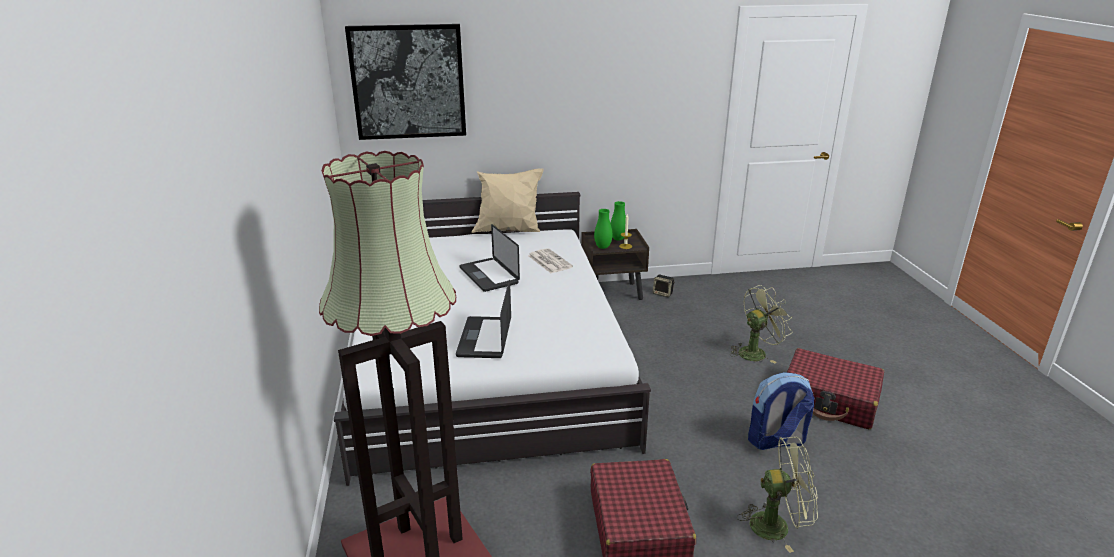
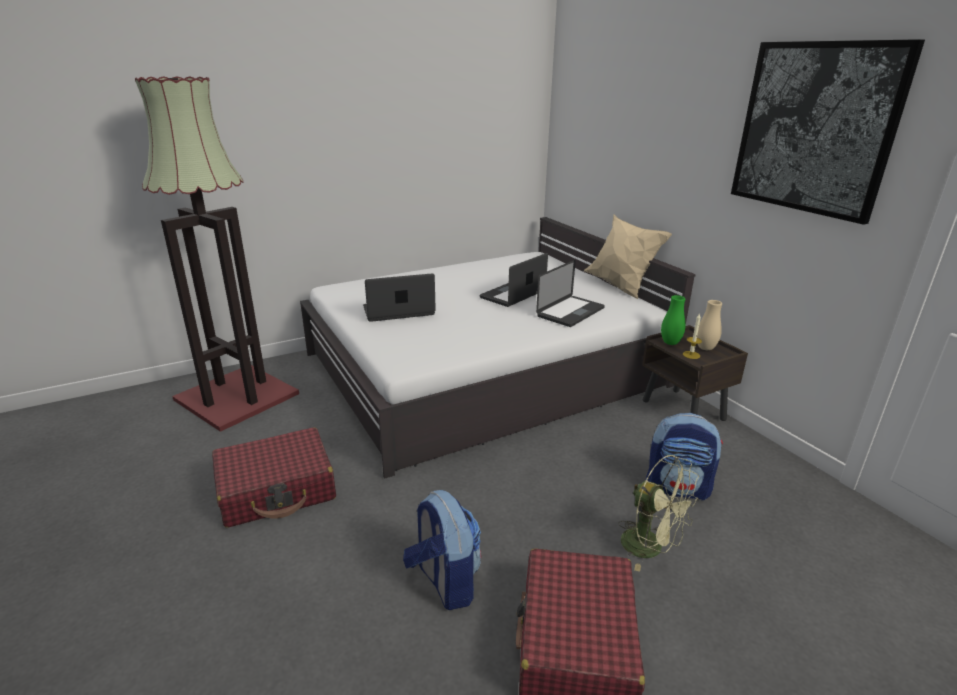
camera: 70 degrees right, 0 degrees up
(408, 82) = (589, 111): picture -> picture (814, 129)
(549, 261) = (570, 312): newspaper -> laptop
(618, 239) = (705, 348): green vase -> beige vase
(663, 293) = (726, 446): speaker -> none
(701, 324) = (678, 488): none -> backpack
(777, 525) = (286, 591): green fan -> none

